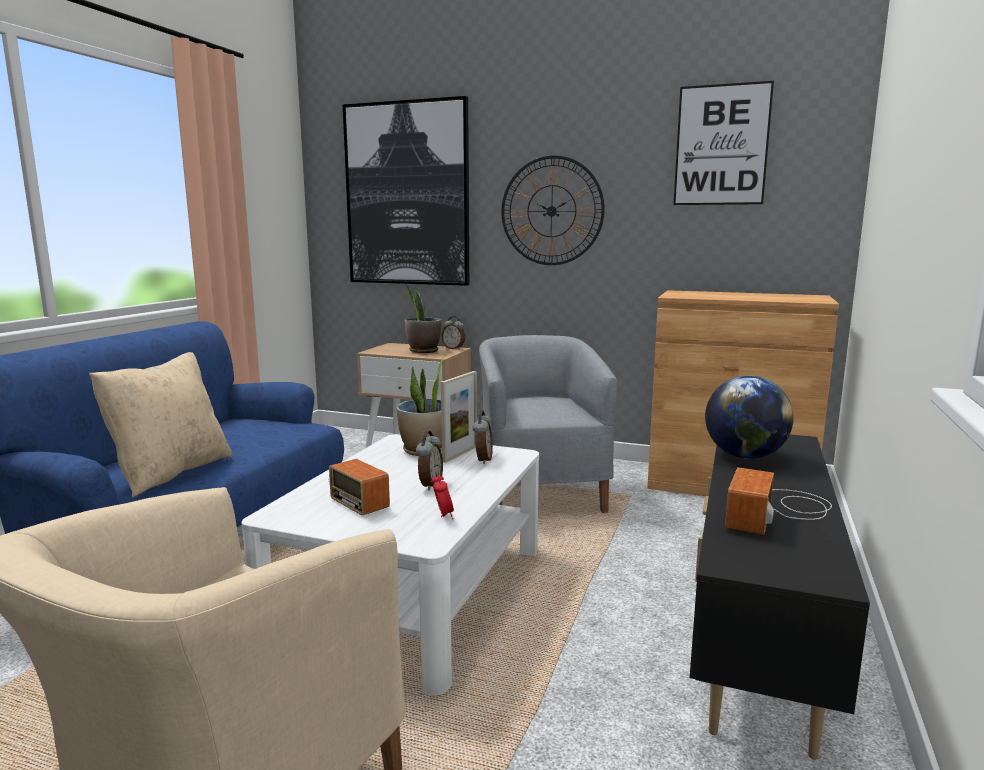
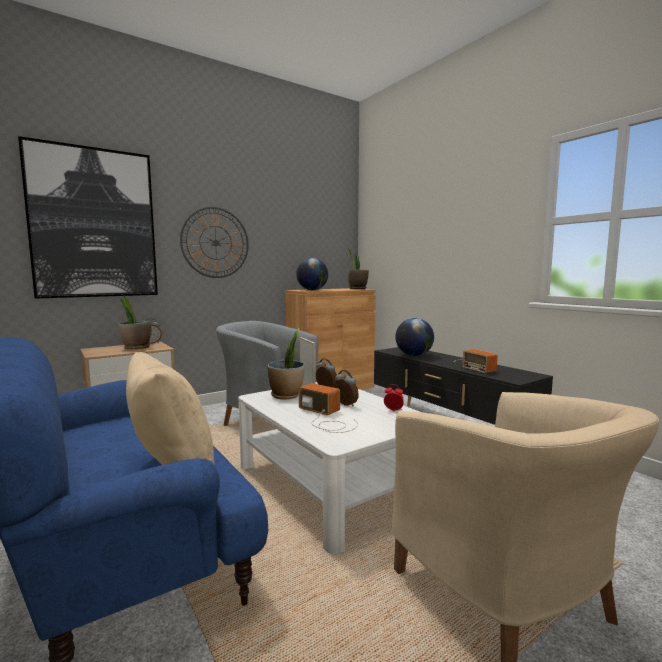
camera: 55 degrees left, 5 degrees down
(361, 489) = (326, 418): radio -> radio turned 135 degrees counterclockwise
(695, 294) = (312, 290): none -> globe
(721, 145) = (304, 213): picture -> none
(805, 299) = (357, 289): none -> potted plant

